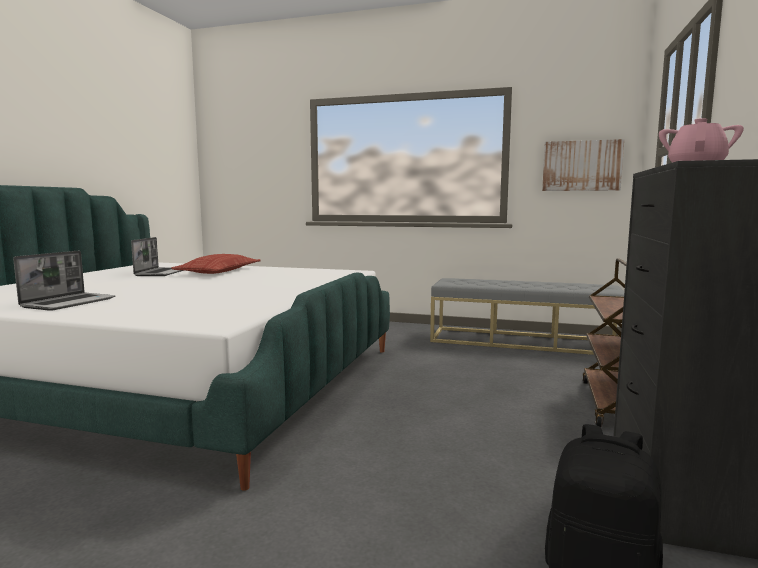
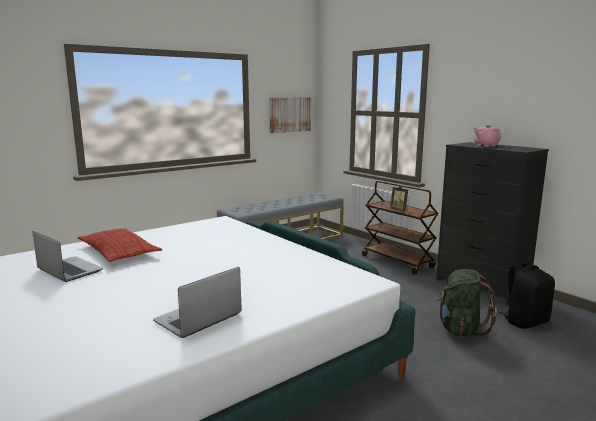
camera: 55 degrees left, 5 degrees up
(69, 303) = (198, 319): laptop -> laptop turned 105 degrees counterclockwise
(451, 505) = (460, 329): none -> green backpack
(609, 307) = (399, 210): none -> picture frame

